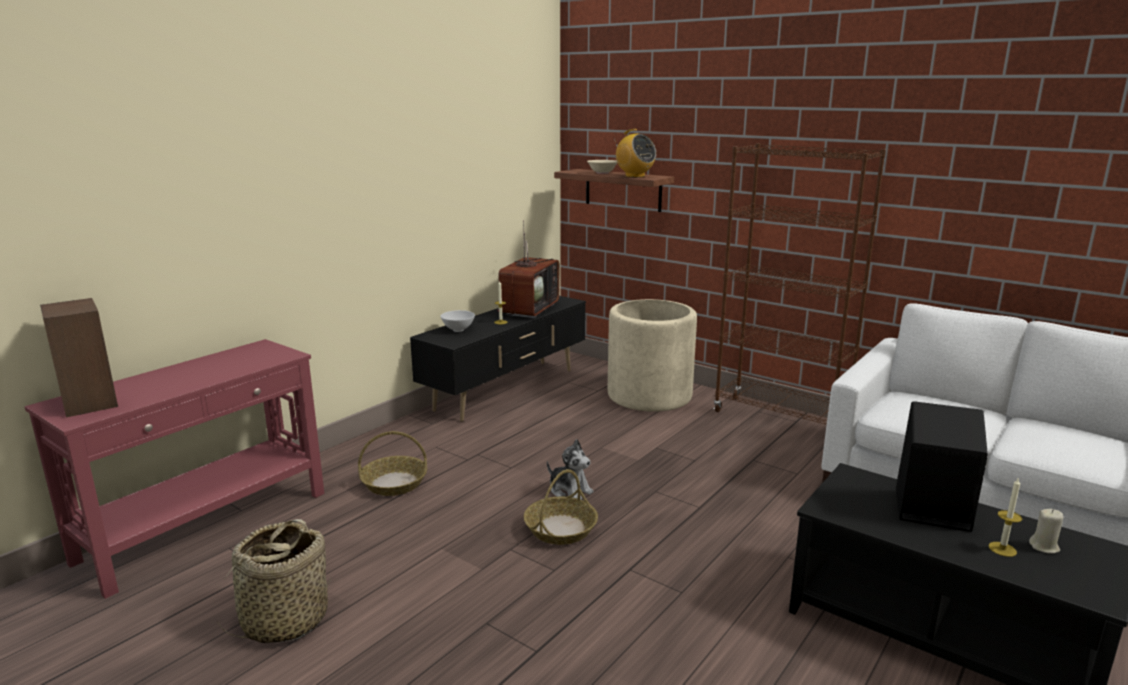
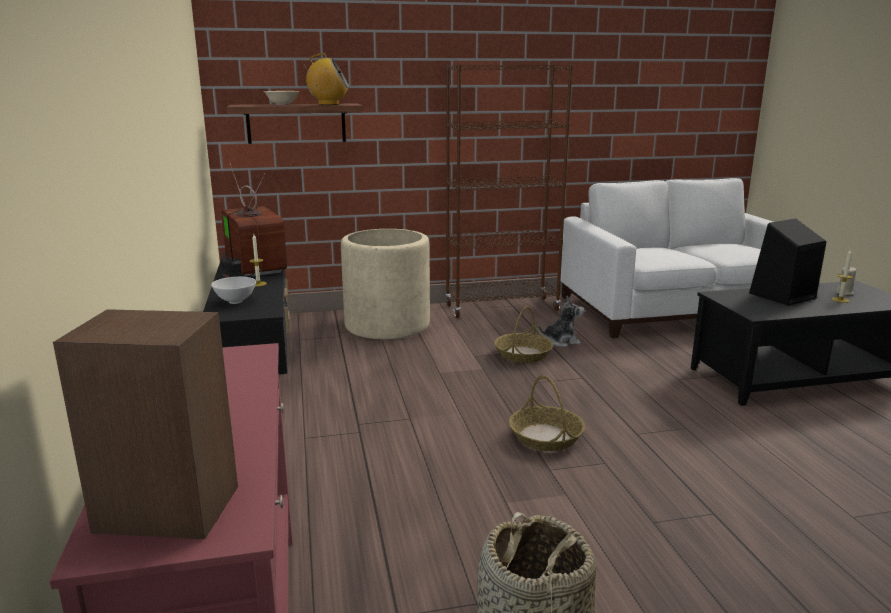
camera: 50 degrees left, 0 degrees up
(394, 483) = (341, 485): basket -> basket (523, 354)
(569, 491) = (490, 410): plush toy -> plush toy (561, 341)

